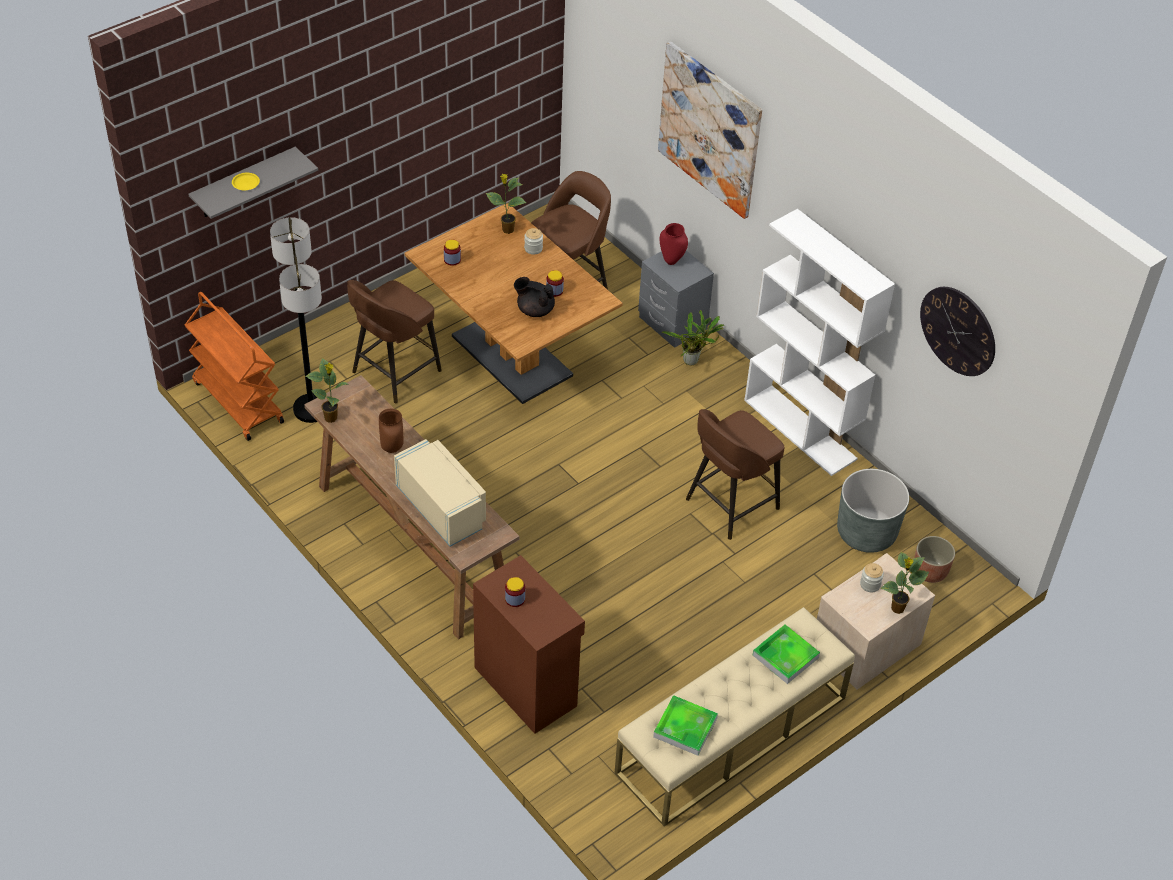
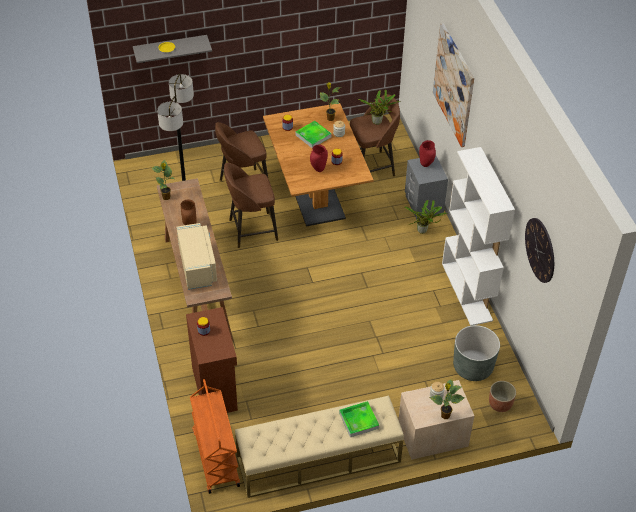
camera: 25 degrees right, 0 degrees up
(237, 402) = (147, 178): orange cart -> orange cart (215, 457)
(534, 310) = (318, 169): black teapot -> red vase
(574, 217) = (378, 122): none -> potted plant
(685, 728) = (273, 441): tray -> tray (313, 136)
(730, 505) = (396, 323): brown stool -> brown stool (251, 230)

